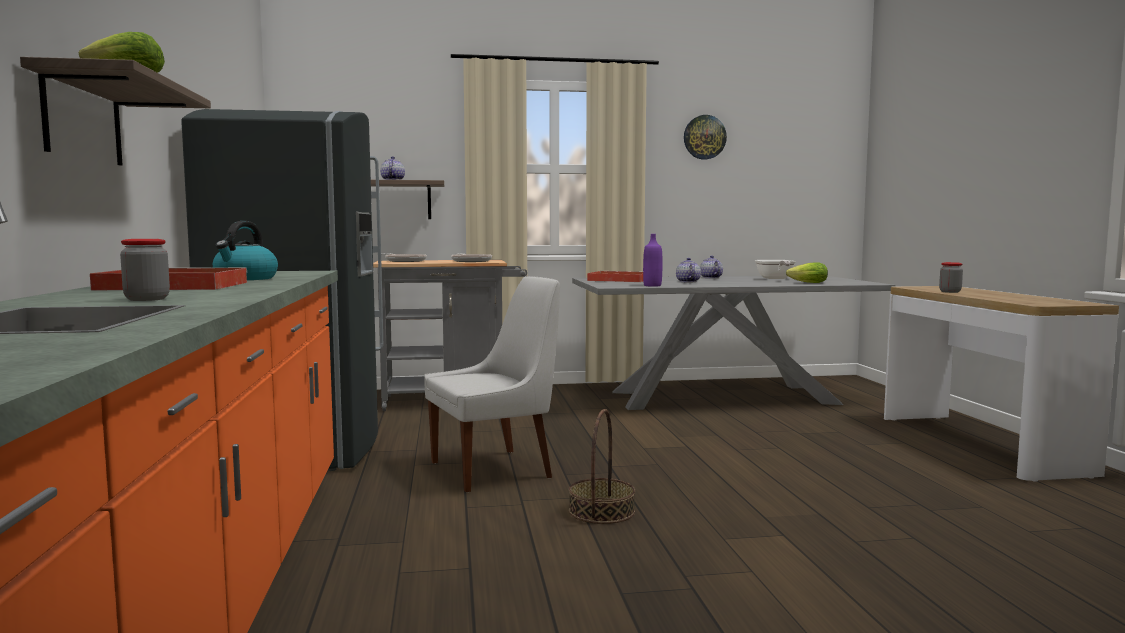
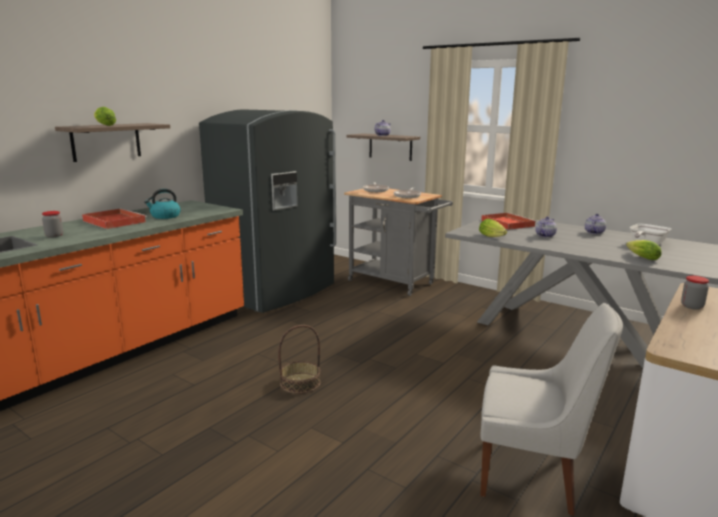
camera: 45 degrees right, 10 degrees up
(495, 469) = (315, 337): white chair -> white chair (532, 475)
(652, 285) = (493, 236): purple bottle -> lettuce
(704, 137) = (626, 104): wall clock -> none

